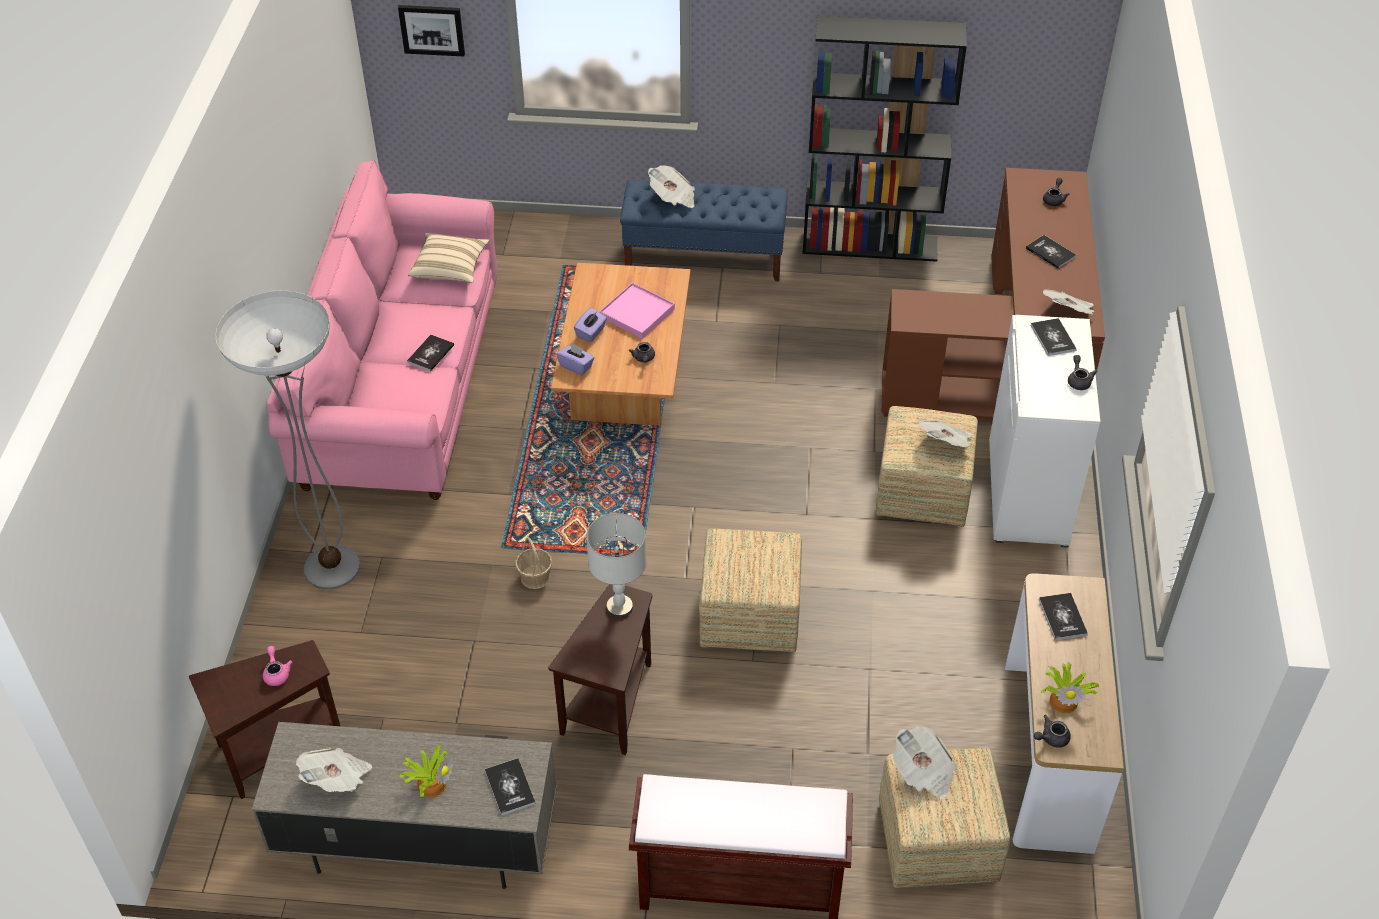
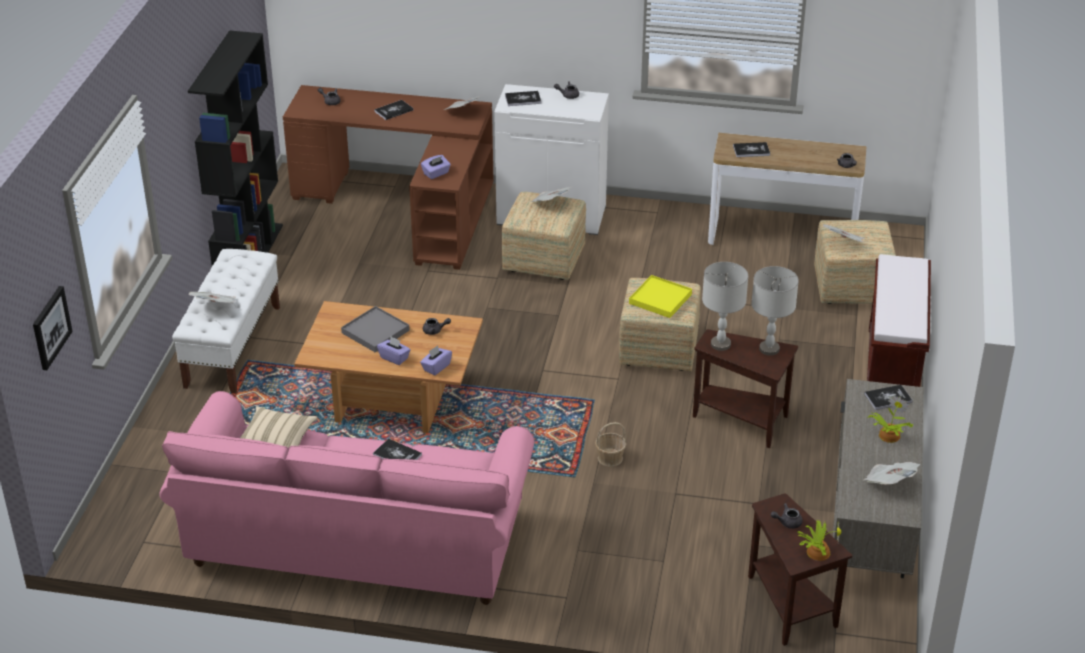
camera: 85 degrees left, 10 degrees down
(277, 673) = (787, 522): pink teapot -> grey teapot
(332, 567) = (587, 582): floor lamp -> none
(612, 658) = (769, 349): none -> grey table lamp
(637, 313) = (375, 332): pink tray -> grey tray
(704, 258) = (233, 346): blue bench -> white bench
(747, 561) = (660, 299): none -> yellow tray
(923, 308) = (436, 174): none -> purple tissue box
(1065, 700) = (817, 158): potted plant -> potted plant (817, 551)

